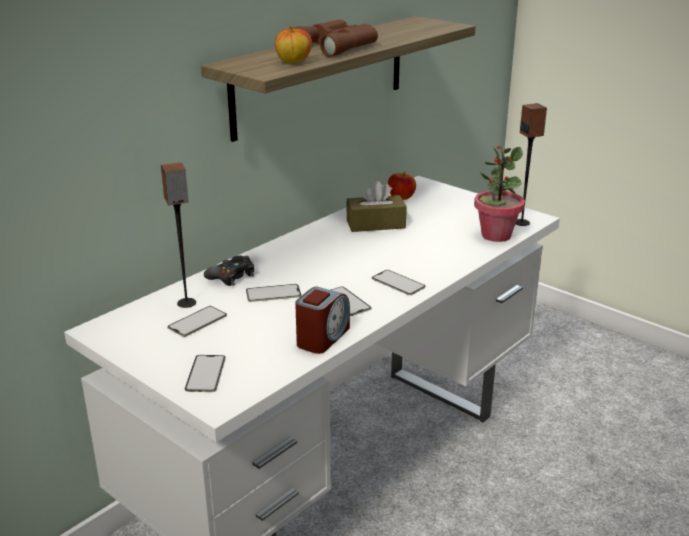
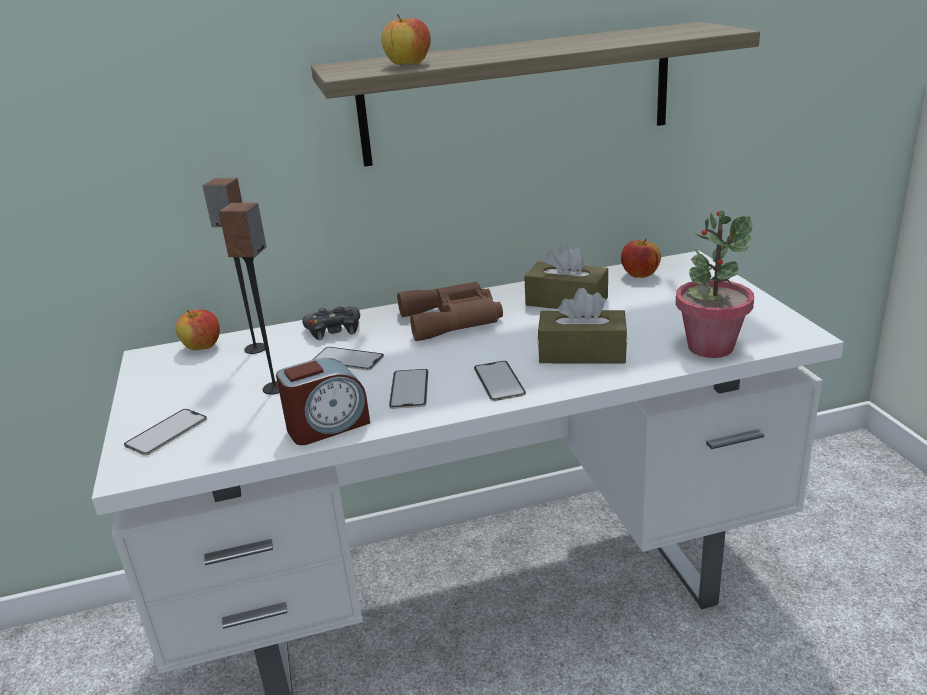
camera: 35 degrees right, 0 degrees up
(137, 312) = (202, 347): none -> apple
(197, 321) = (237, 372): phone -> none
(336, 46) = (504, 50): brown binoculars -> brown binoculars (454, 319)
(427, 254) = (582, 353): none -> brown tissue box
(522, 222) = (772, 337): speaker -> speaker (275, 388)

